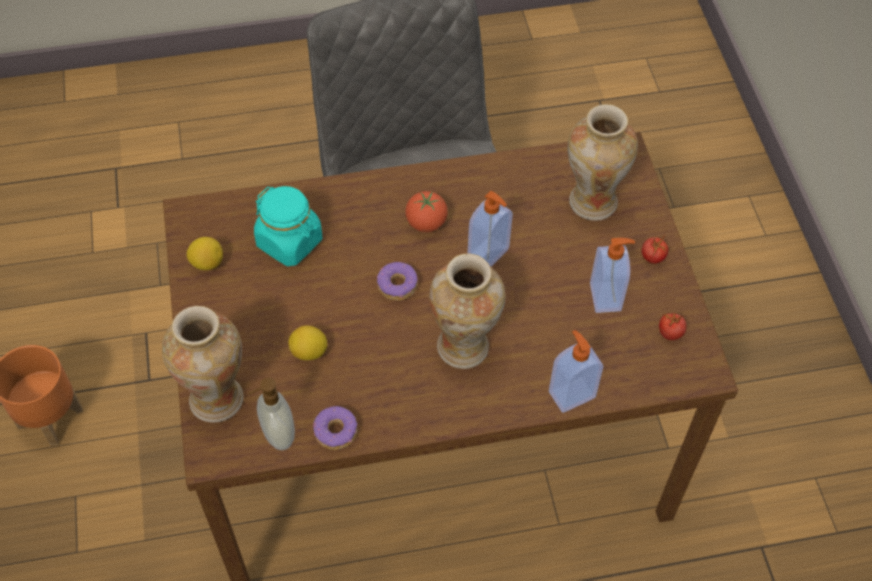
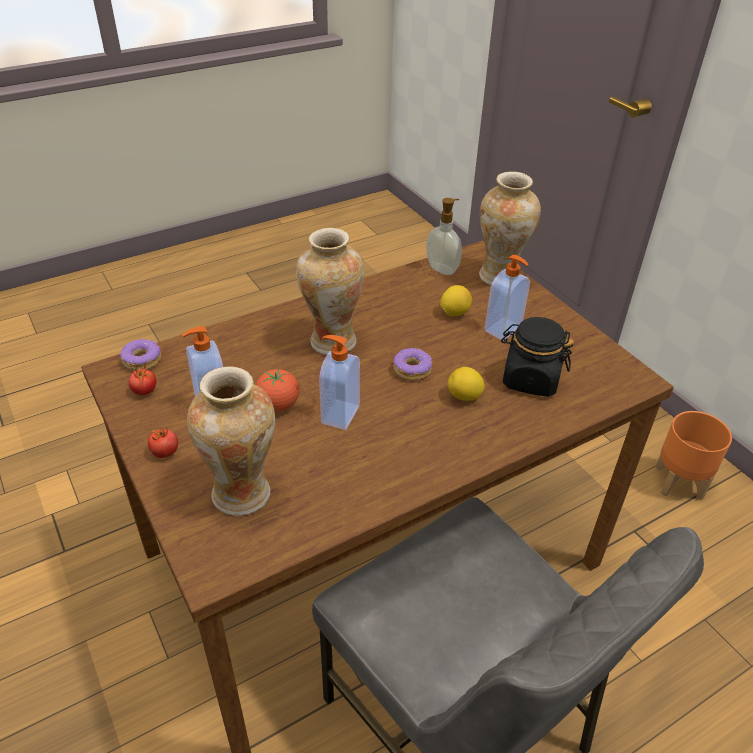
camera: 160 degrees right, 15 degrees down
(207, 263) = (585, 348): lemon -> lemon (464, 397)
(290, 242) = (530, 379): turquoise jar -> black jar
(336, 432) = (403, 278): donut -> donut (142, 360)
(426, 223) = (415, 426): tomato -> tomato (278, 405)
(571, 393) = (231, 332): soap dispenser -> soap dispenser (504, 330)

